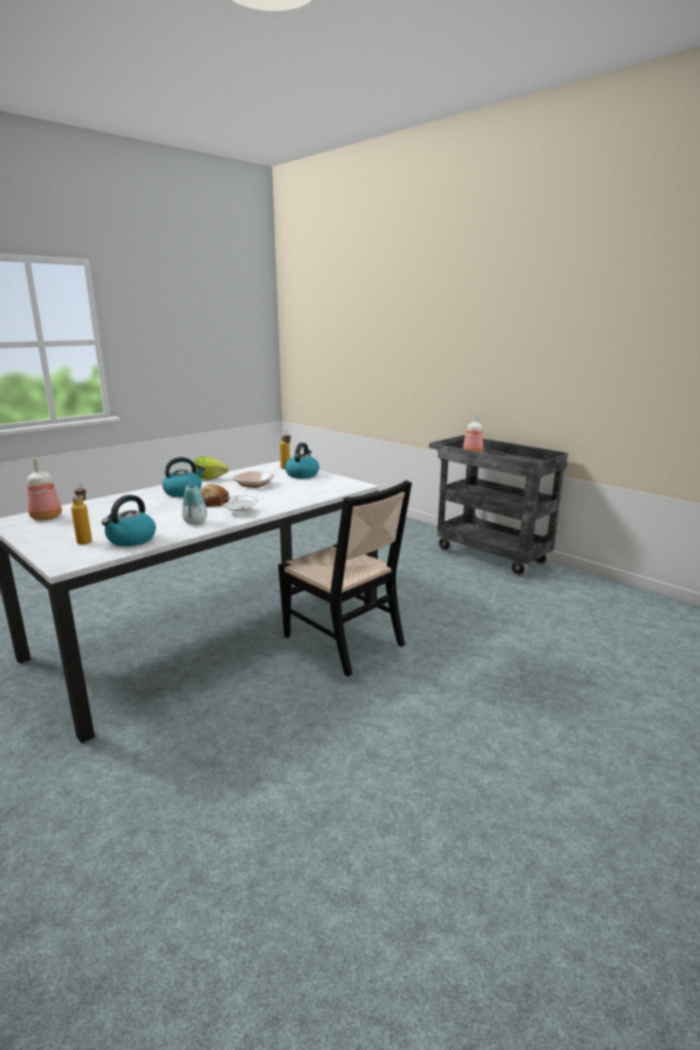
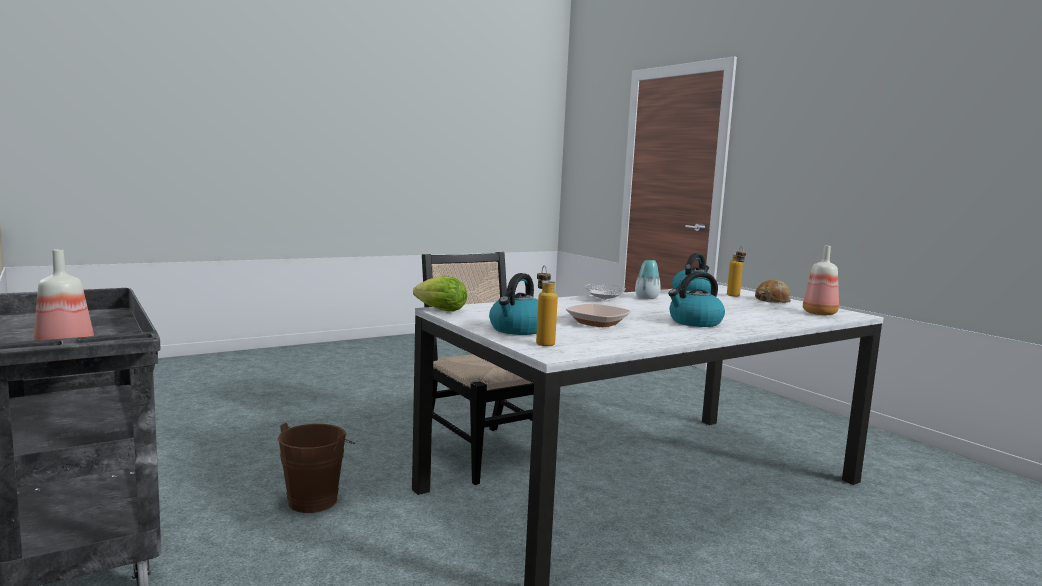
camera: 170 degrees left, 10 degrees down
(211, 479) = (673, 336): lettuce -> lettuce (438, 310)
(213, 502) = (642, 309): bread -> bread (772, 300)
(426, 591) = (316, 499): none -> brown bucket

